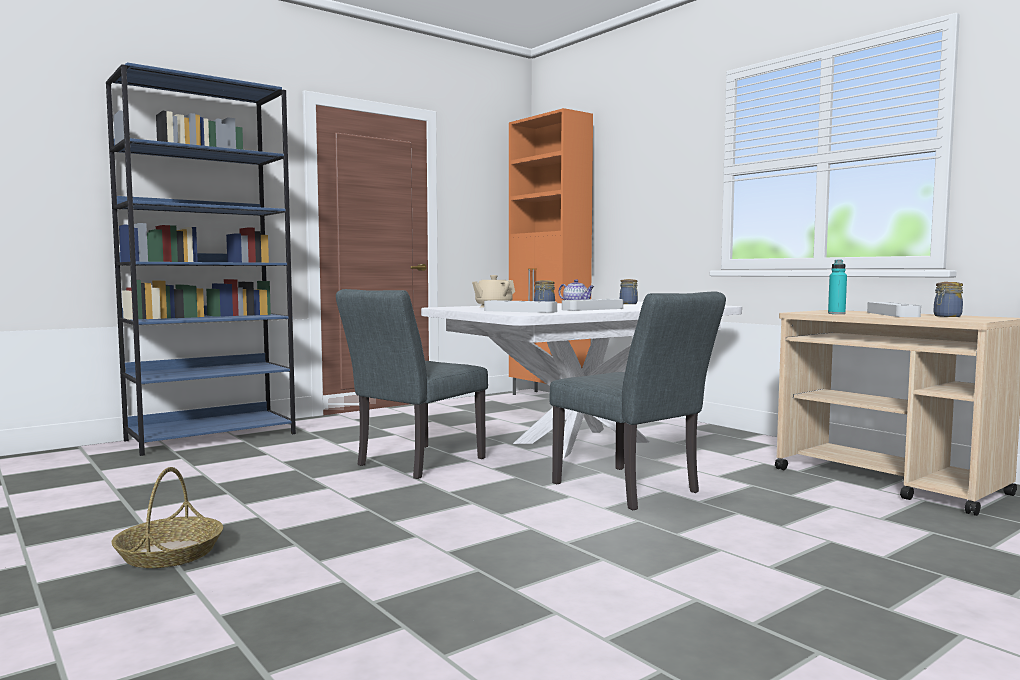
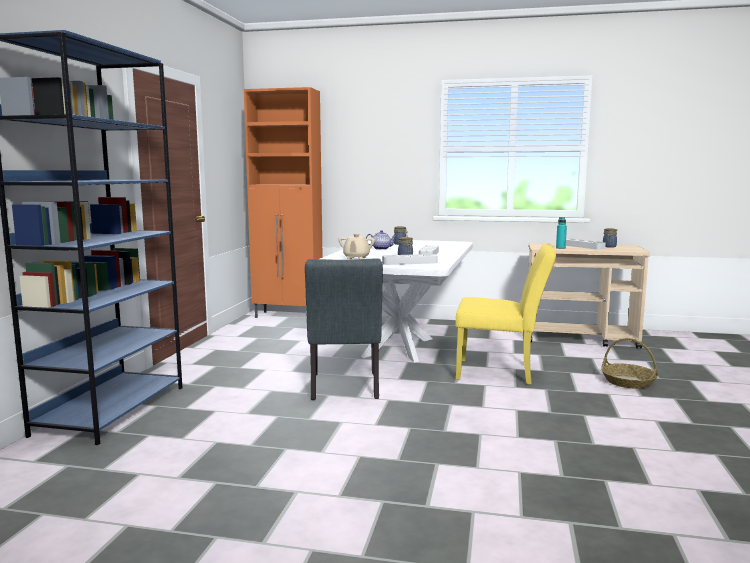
camera: 40 degrees left, 5 degrees up
(170, 554) = (384, 500): basket -> basket (628, 382)
(633, 490) = (502, 372): grey chair -> yellow chair

